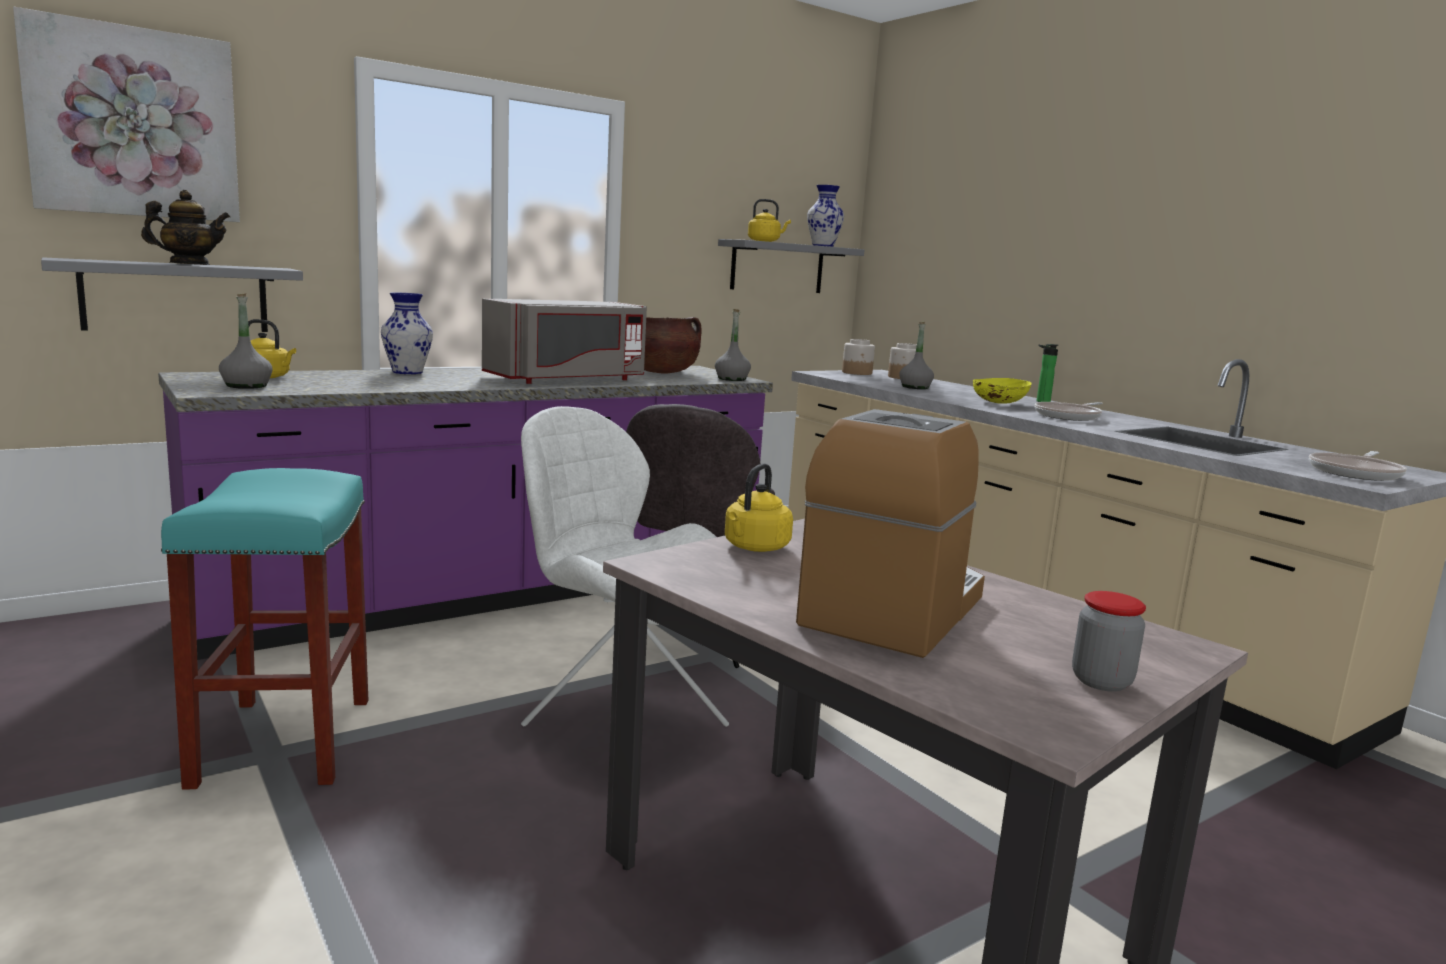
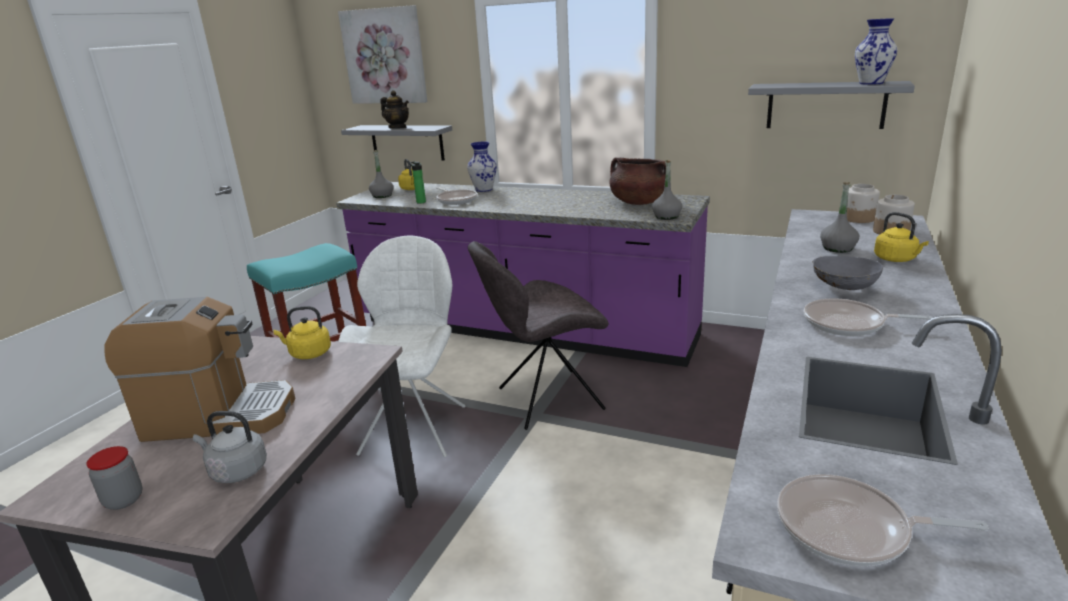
camera: 60 degrees right, 10 degrees up
(416, 382) = (456, 200): none -> frying pan
(568, 379) = (544, 205): grey microwave -> none
(765, 241) = (789, 85): yellow kettle -> yellow kettle (896, 259)
(999, 403) = (843, 287): yellow bowl -> grey bowl
(1041, 402) = (921, 296): bottle -> bottle (420, 202)
(1072, 621) = (236, 471): none -> grey kettle

